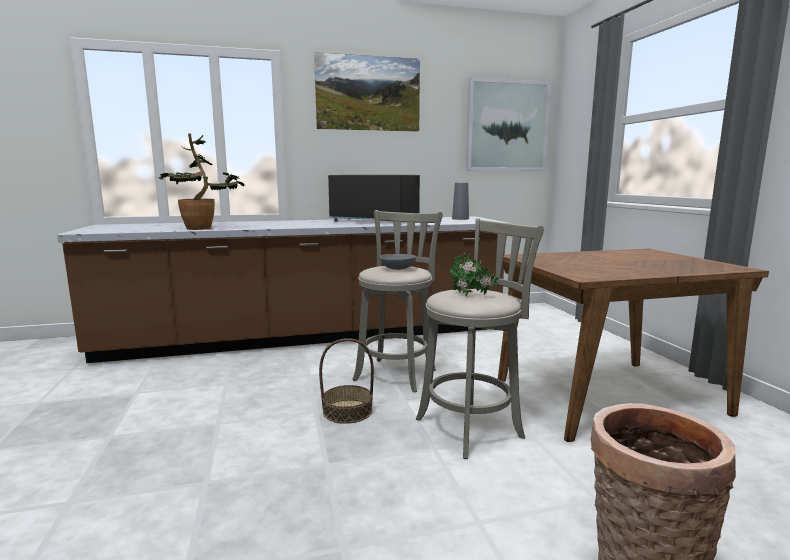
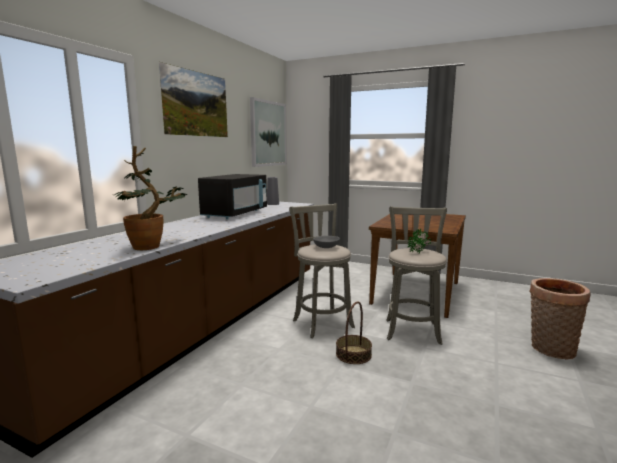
camera: 50 degrees left, 0 degrees up
(374, 221) = (236, 214): black microwave -> black microwave turned 135 degrees clockwise

